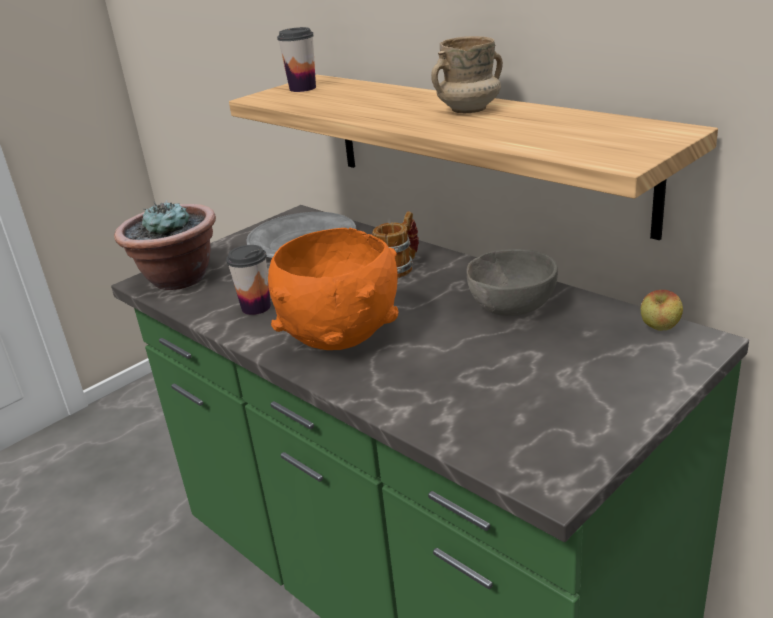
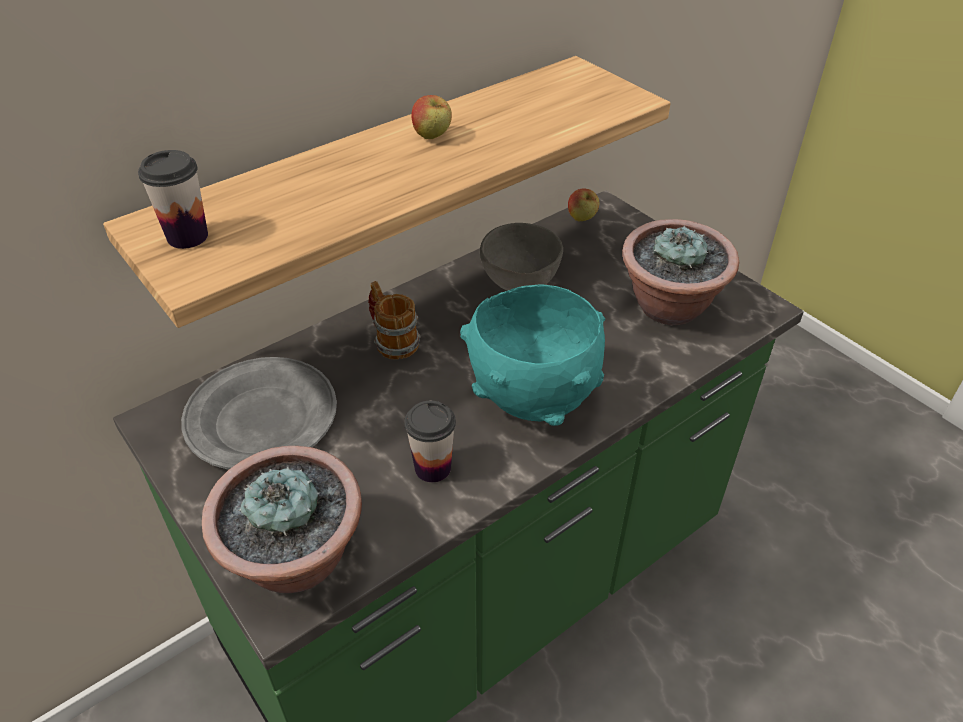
camera: 85 degrees left, 15 degrees up
(341, 338) = (533, 397): orange bowl -> turquoise bowl
(469, 110) = (432, 137): beige mug -> apple
(512, 404) = (669, 308): none -> potted plant

